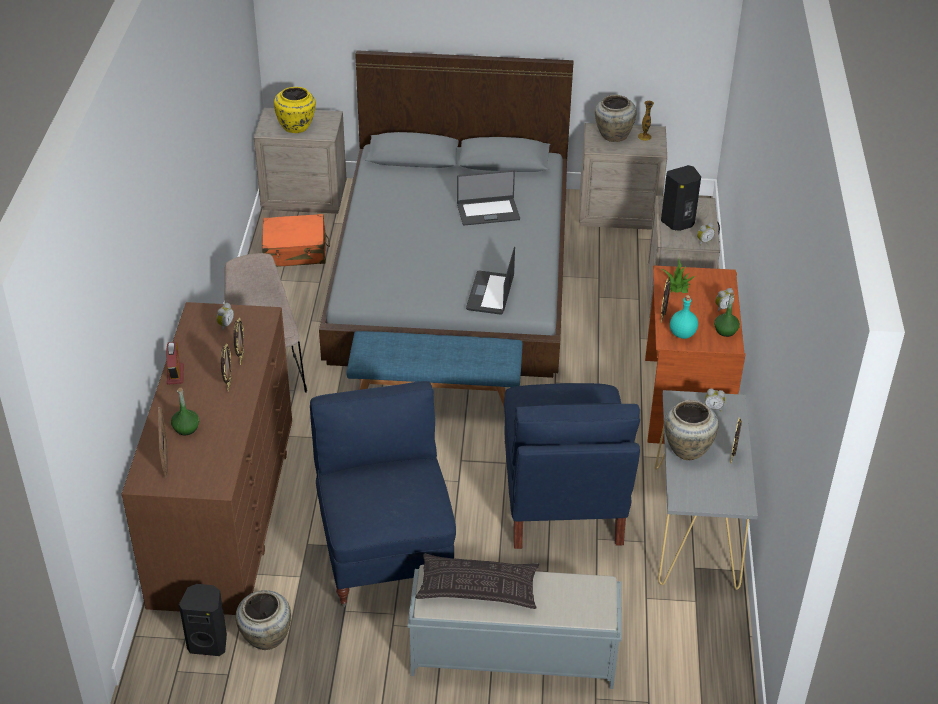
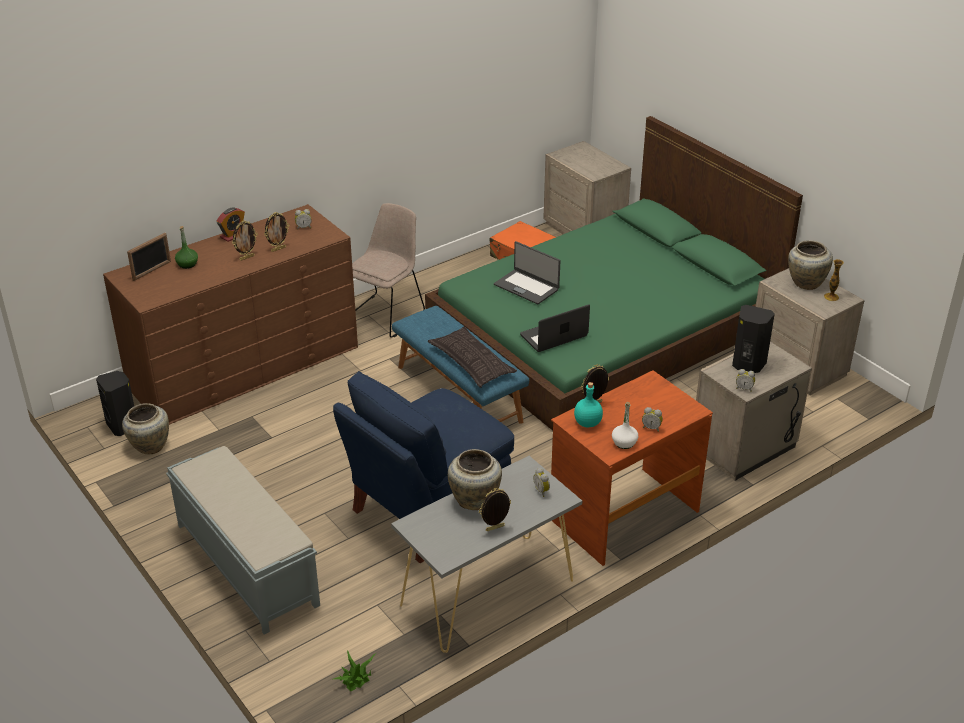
camera: 50 degrees right, 5 degrees down
(296, 127) = (583, 162): yellow vase -> none
(385, 550) = (283, 452): blue armchair -> none
(452, 271) = (604, 328): grey bed -> green bed
(478, 587) = (229, 482): pillow -> pillow (471, 362)
(488, 212) = (645, 288): laptop -> laptop (527, 287)
(678, 285) = (646, 393): potted plant -> potted plant (356, 678)
(725, 330) = (624, 442): green bottle -> white bottle

